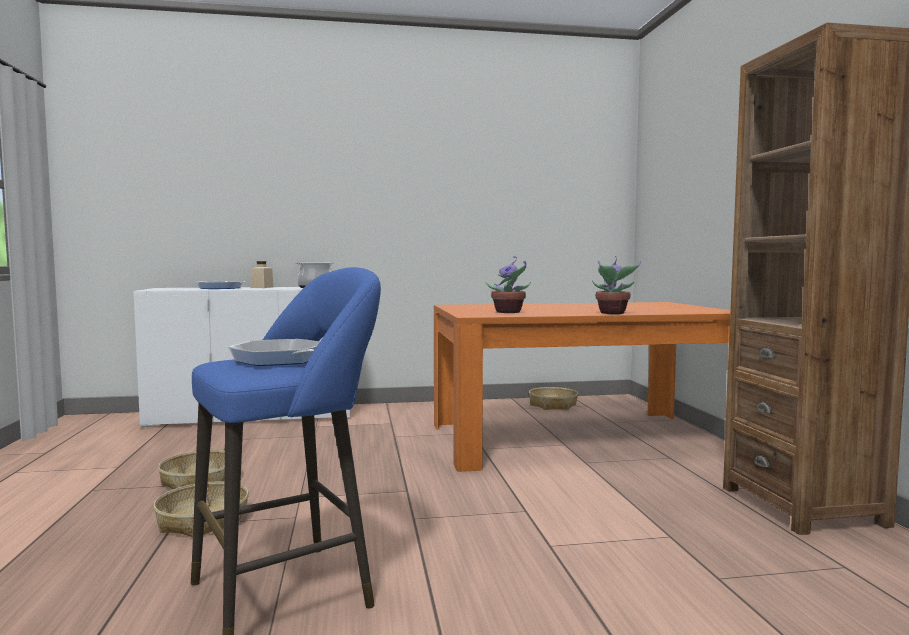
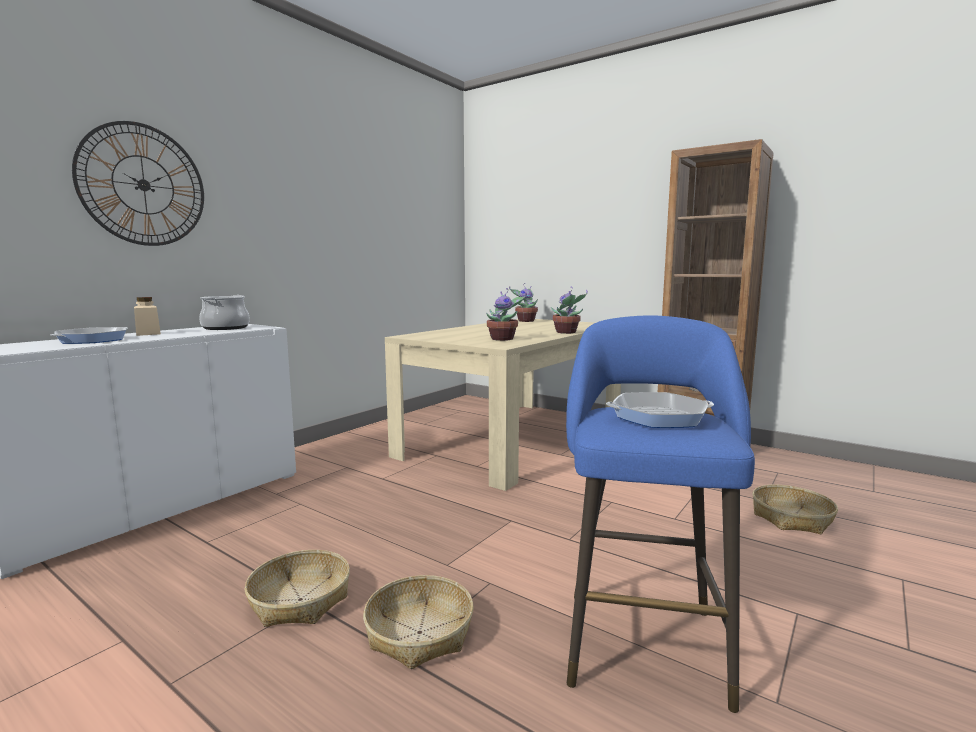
camera: 45 degrees left, 5 degrees up
(280, 181) = (143, 185): none -> wall clock
(553, 405) = (438, 415): basket -> basket (791, 518)
(577, 438) = (515, 438): orange dining table -> beige dining table
(648, 303) = (525, 321): none -> potted plant

